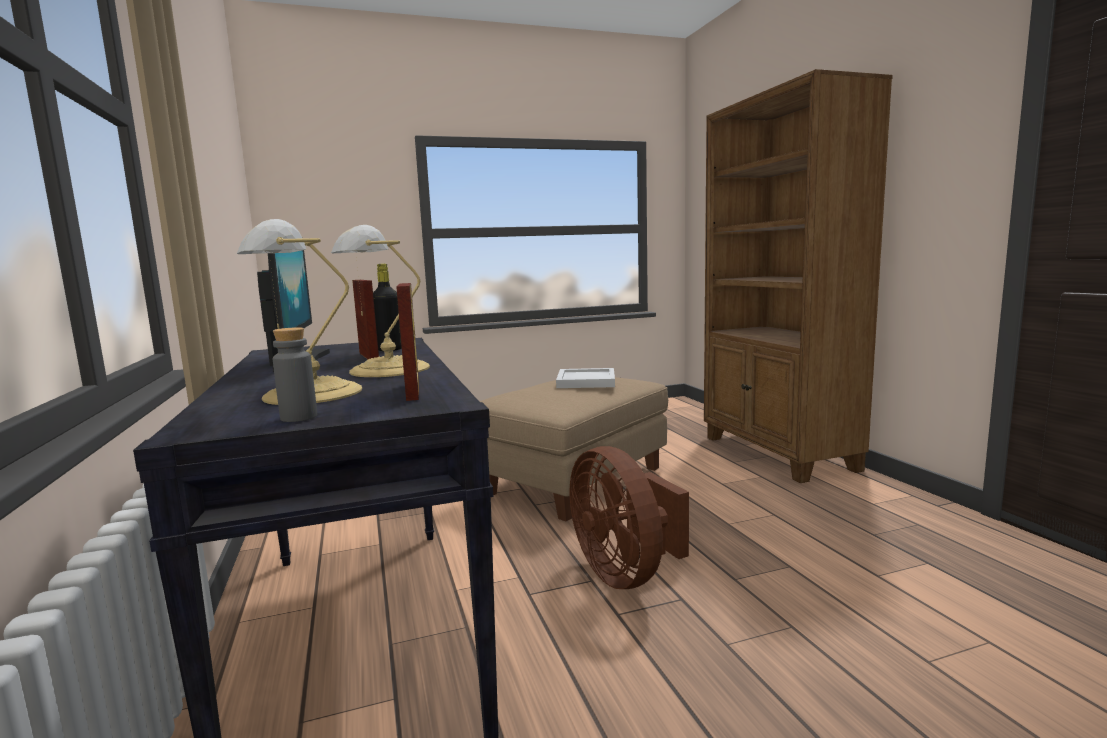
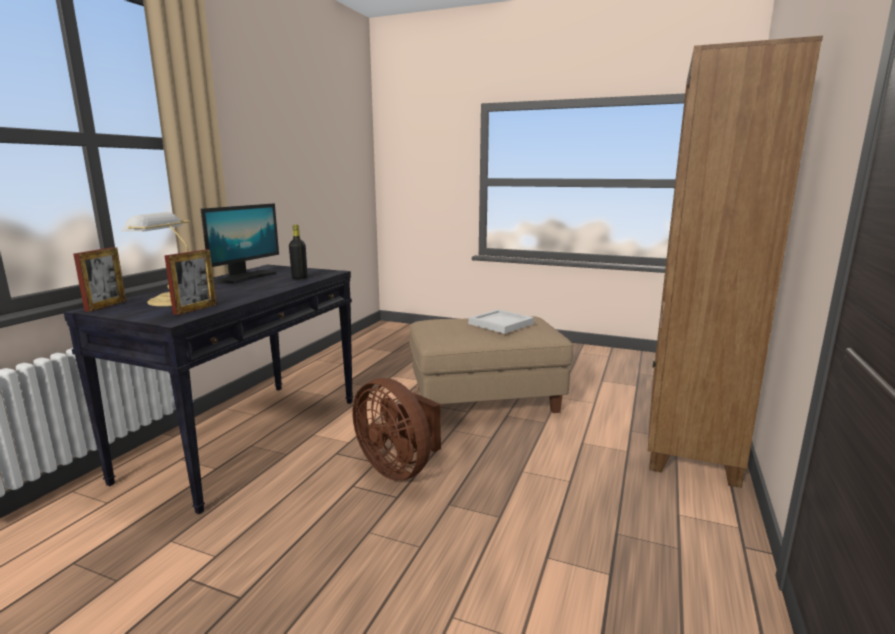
camera: 40 degrees right, 5 degrees up
(299, 417) = (126, 312): grey bottle -> none
(369, 356) = (274, 281): picture frame -> picture frame (106, 306)
(385, 370) = (241, 293): table lamp -> none
(625, 573) = (399, 468): brown fan -> brown fan turned 60 degrees counterclockwise

